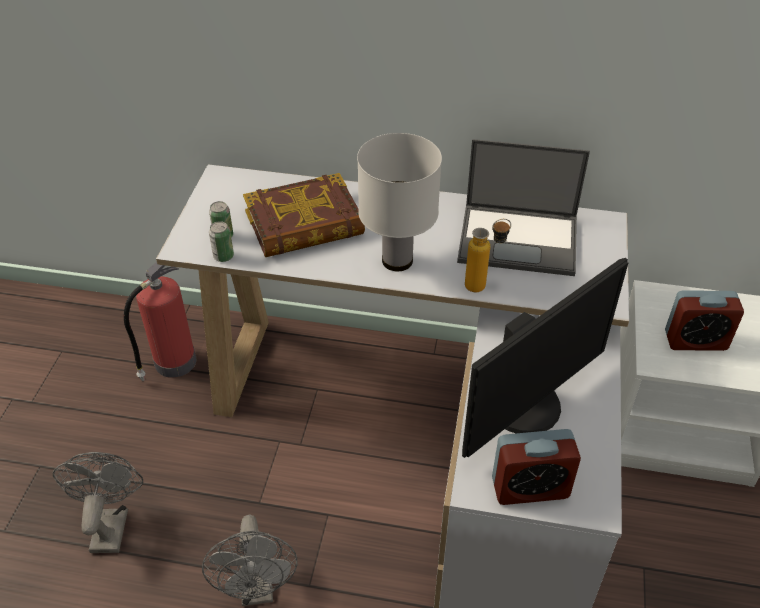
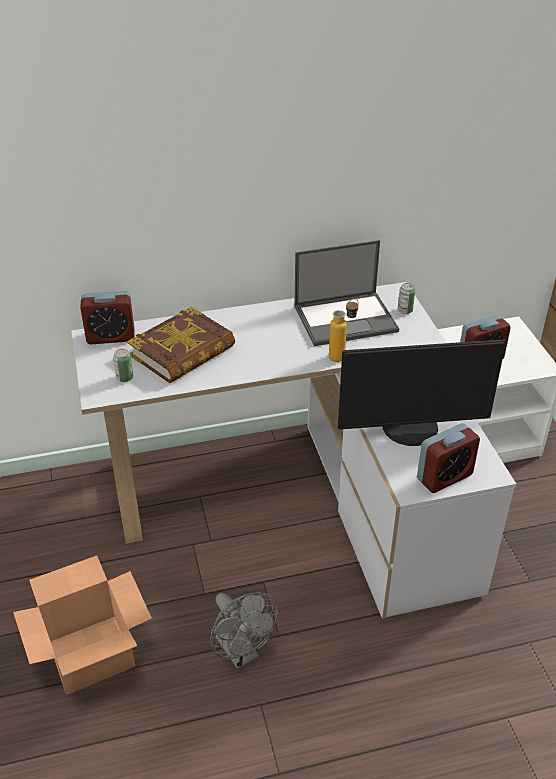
camera: 25 degrees left, 5 degrees down
(110, 524) = (90, 655): grey fan -> cardboard box
(173, 363) = (65, 517): fire extinguisher -> none
(223, 256) = (136, 392): can -> can (405, 310)
(242, 183) = (111, 337): none -> alarm clock
(396, 261) = (270, 357): white table lamp -> none
(527, 407) = (411, 429): monitor -> monitor turned 60 degrees clockwise

